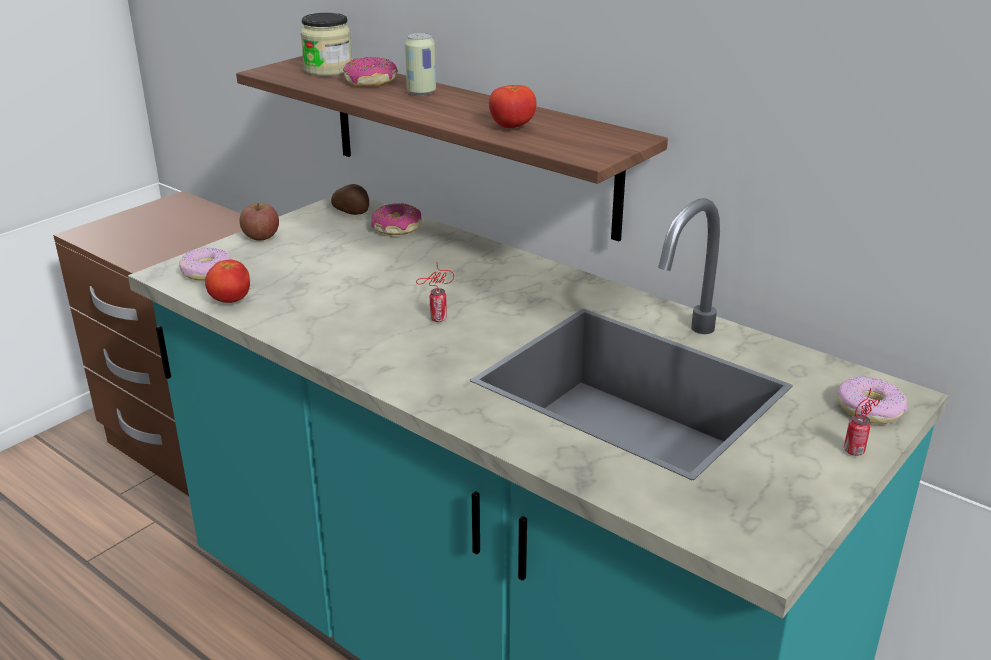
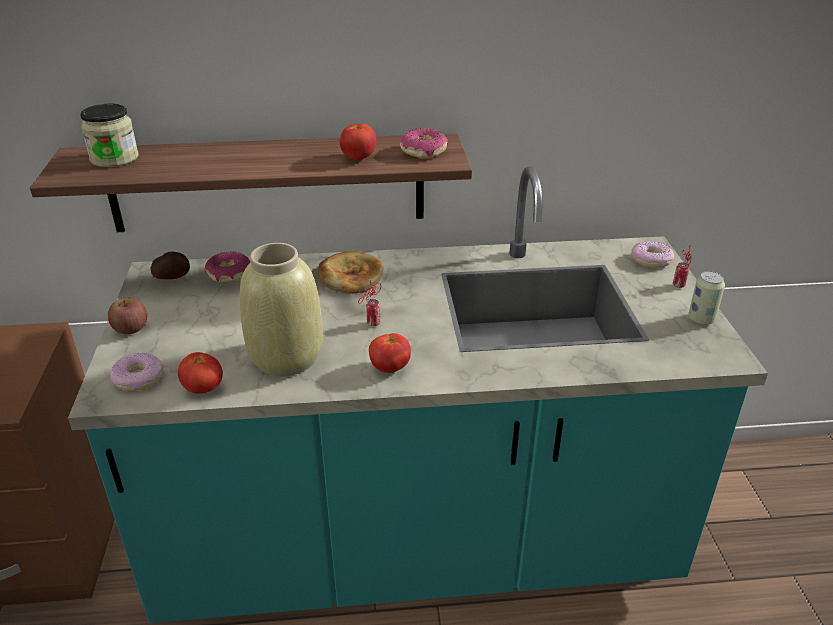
camera: 45 degrees left, 5 degrees up
(321, 309) = (285, 358): none -> beige vase
(371, 81) = (175, 157): donut -> donut (423, 151)
(384, 360) = (390, 368): none -> tomato
(421, 92) = (235, 153): can -> can (701, 319)
(491, 273) = (350, 276): none -> bread

